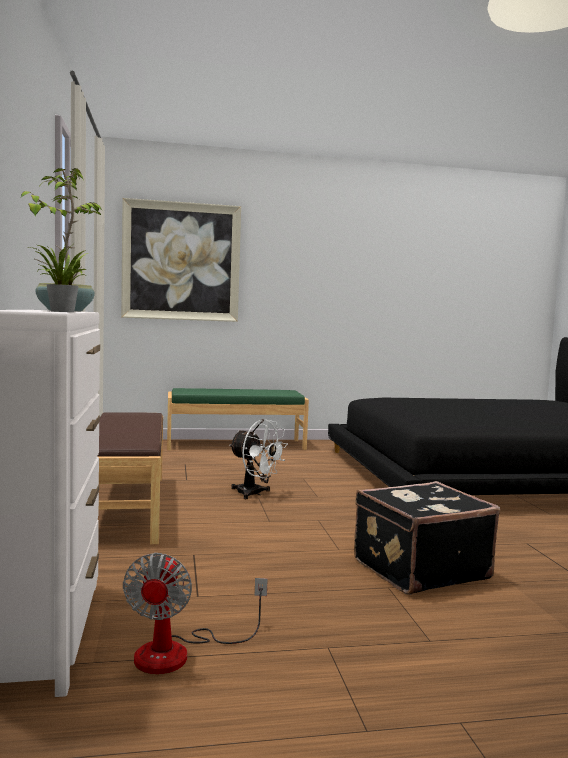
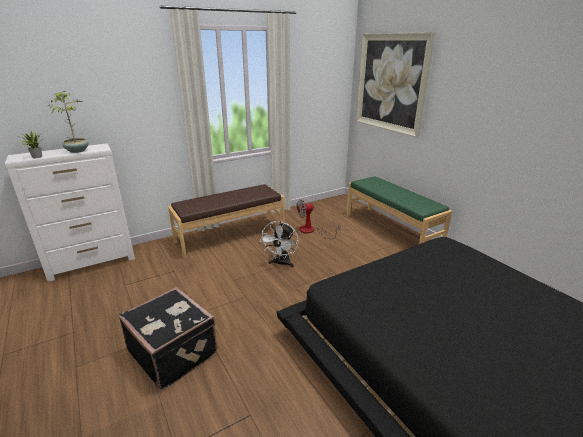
camera: 70 degrees right, 20 degrees up
(179, 652) = (73, 294): fan -> fan (311, 231)

